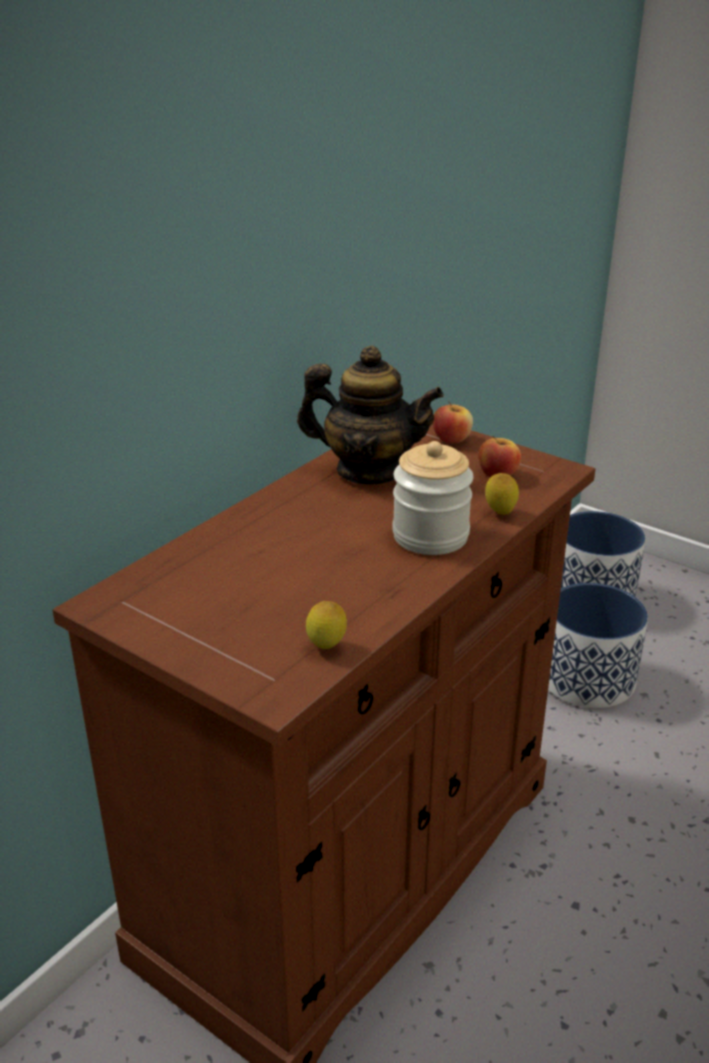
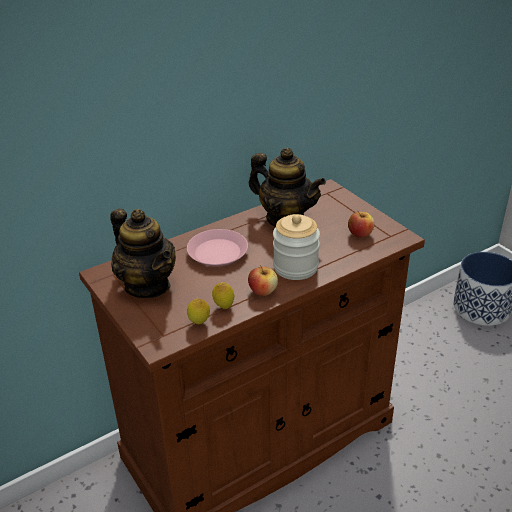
camera: 20 degrees right, 5 degrees up
(197, 606) = (147, 285): none -> teapot
(288, 537) = (217, 253): none -> pink plate
(451, 440) = (347, 205): apple -> apple (263, 291)
(500, 513) = (345, 260): lemon -> lemon (223, 307)
(586, 679) = (452, 361): planter -> none

